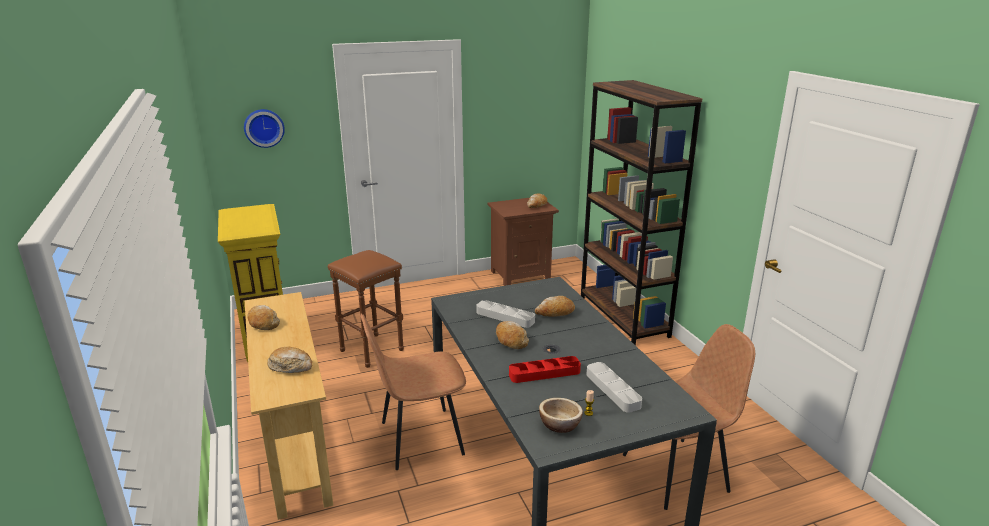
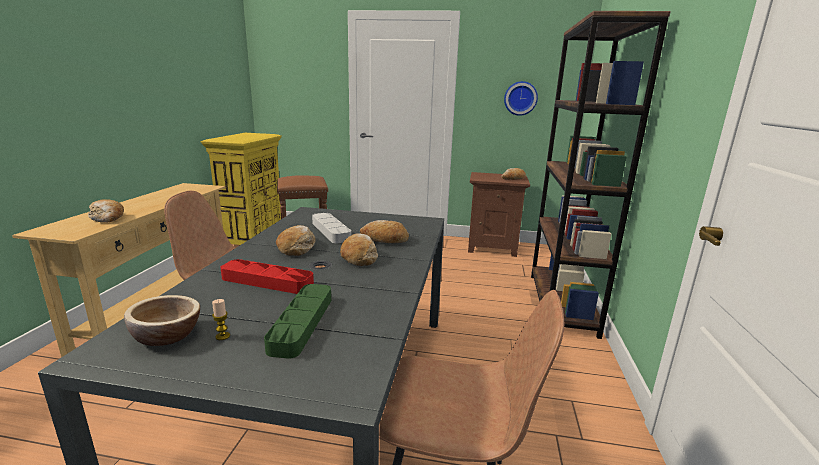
camera: 30 degrees right, 5 degrees down
(263, 323) = (160, 194): bread -> bread (359, 257)
(264, 127) = (292, 77): wall clock -> wall clock (520, 98)
(612, 390) = (302, 323): grey tray -> green tray

